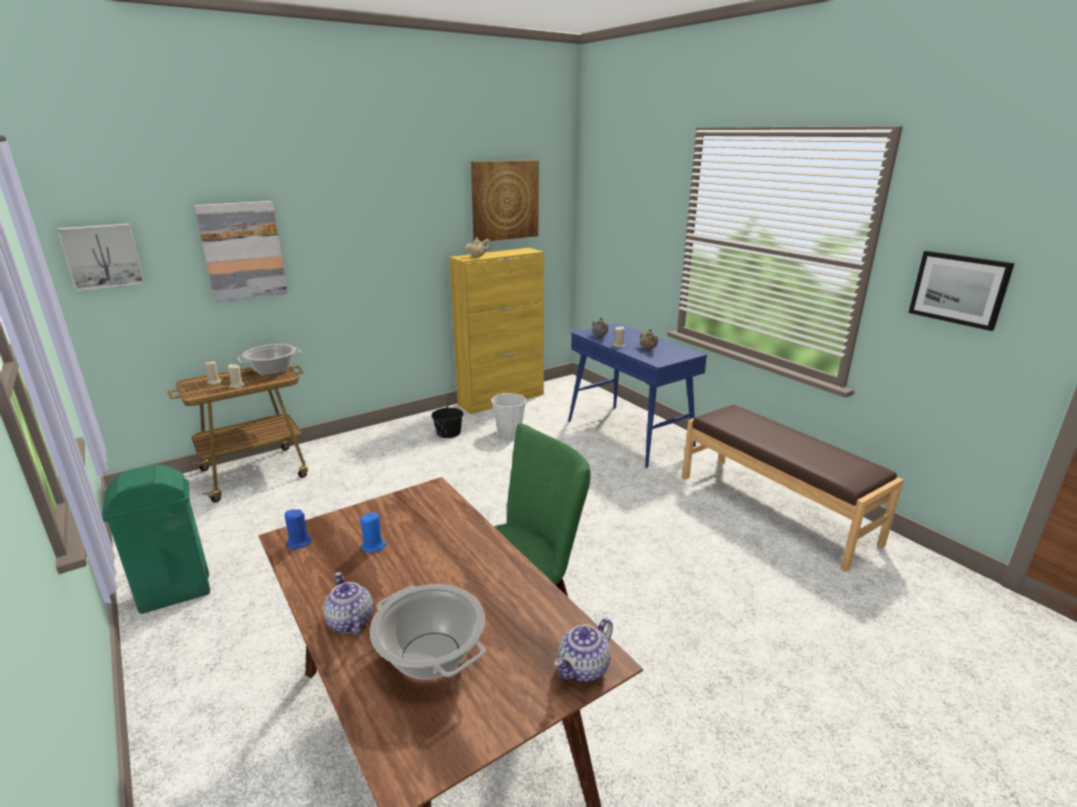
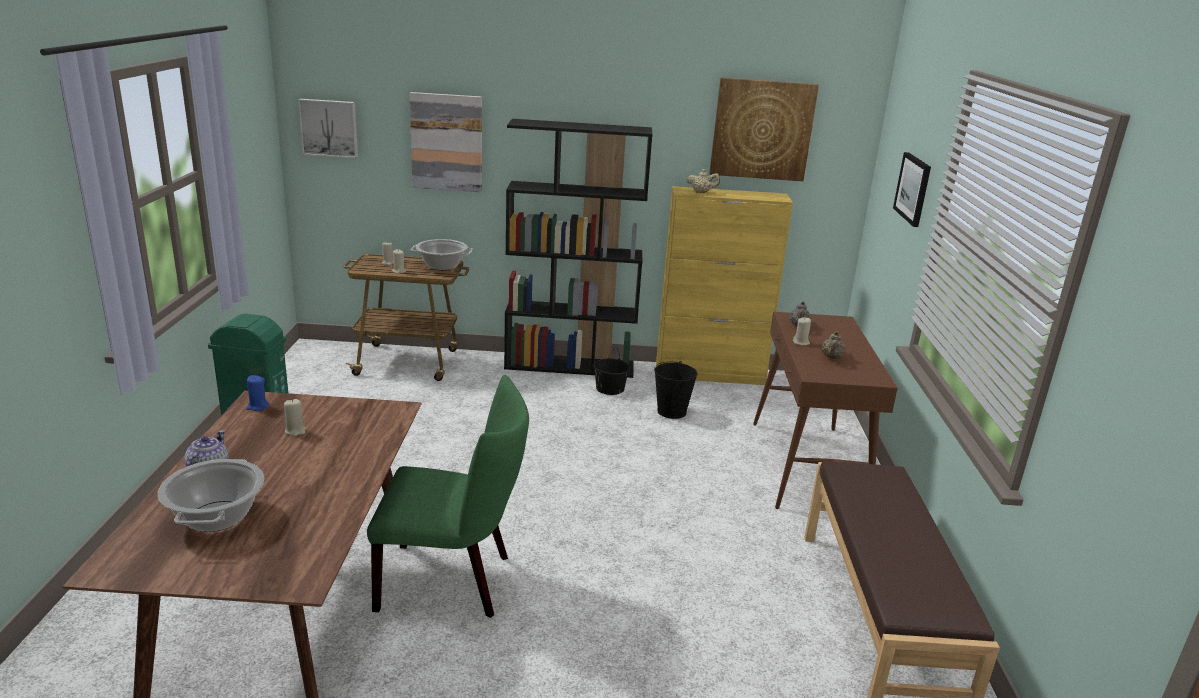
camera: 35 degrees right, 0 degrees up
(374, 546) = (295, 431): blue candle -> beige candle
(398, 427) = (570, 365): none -> black bookcase
(509, 432) = (672, 411): white bucket -> black bucket
(584, 668) = (285, 580): teapot -> none
(630, 435) = (808, 466): blue console table -> brown console table
(959, 289) = (1130, 385): picture -> picture (913, 188)

